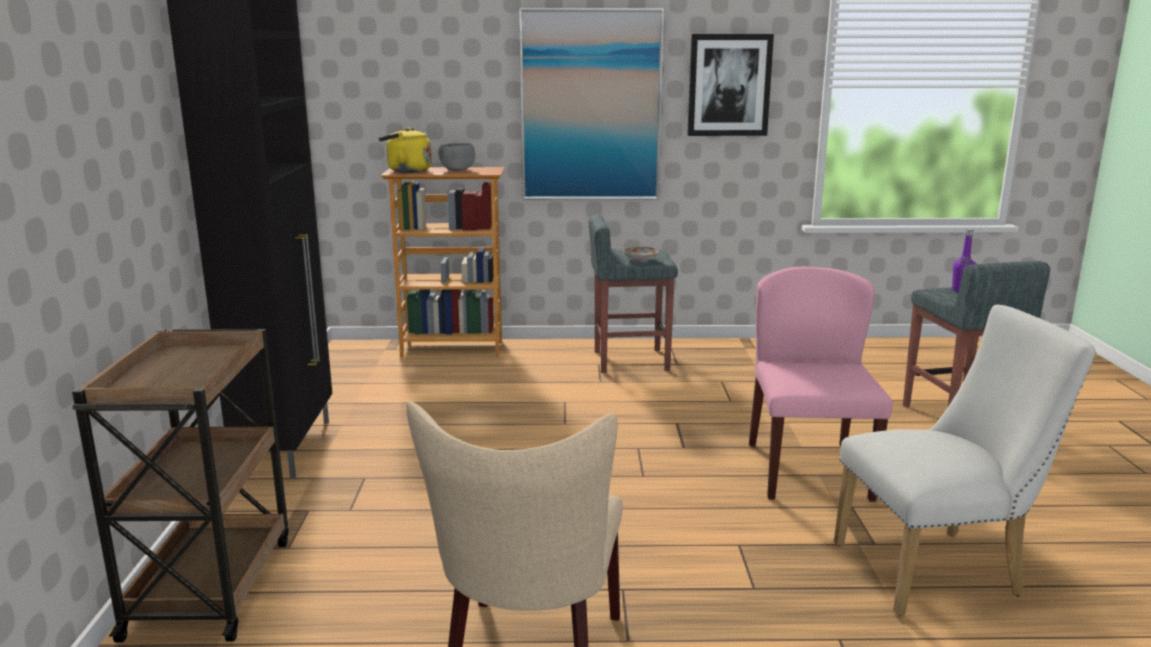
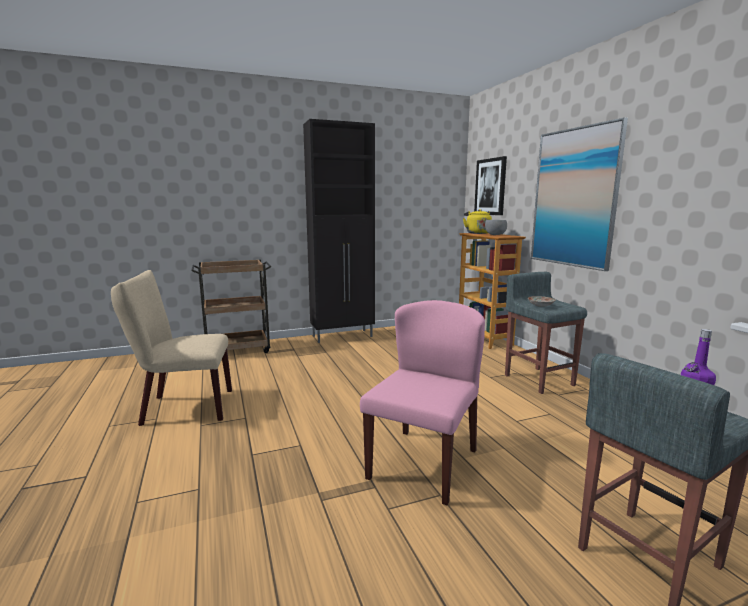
camera: 70 degrees right, 5 degrees down
(729, 85) = (674, 177): picture -> picture (490, 187)
(808, 470) = (423, 463): pink chair -> pink chair turned 45 degrees counterclockwise
(938, 569) = (292, 535): white chair -> none

